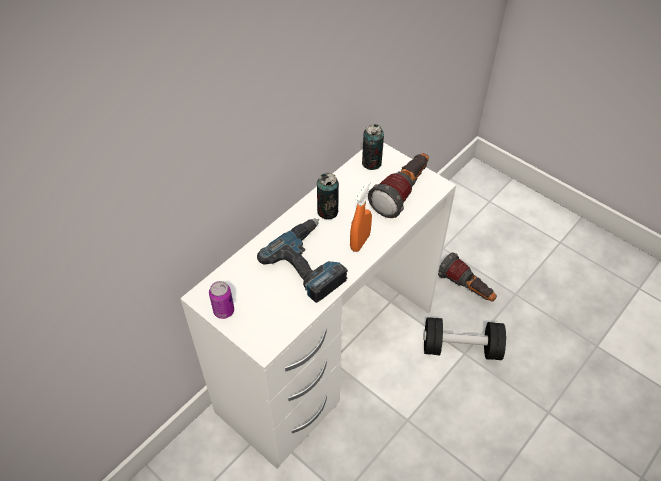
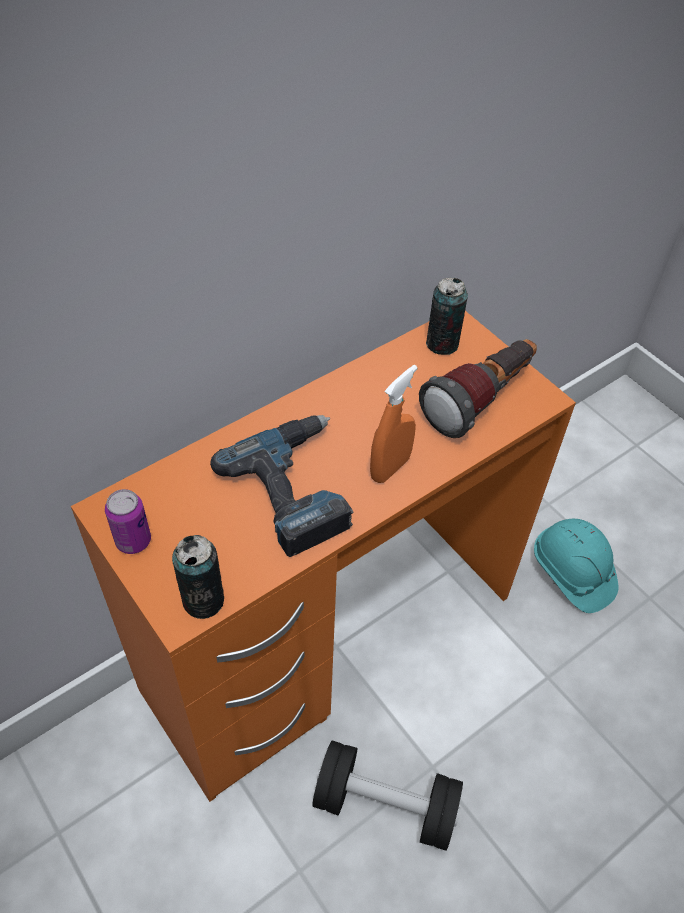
camera: 10 degrees right, 0 degrees up
(327, 211) = (349, 409): can -> can (203, 600)
(327, 358) = (330, 640): white desk -> orange desk
(461, 348) = (544, 667): black dumbbell -> black dumbbell (385, 804)
(466, 288) = (572, 573): flashlight -> turquoise hard hat

